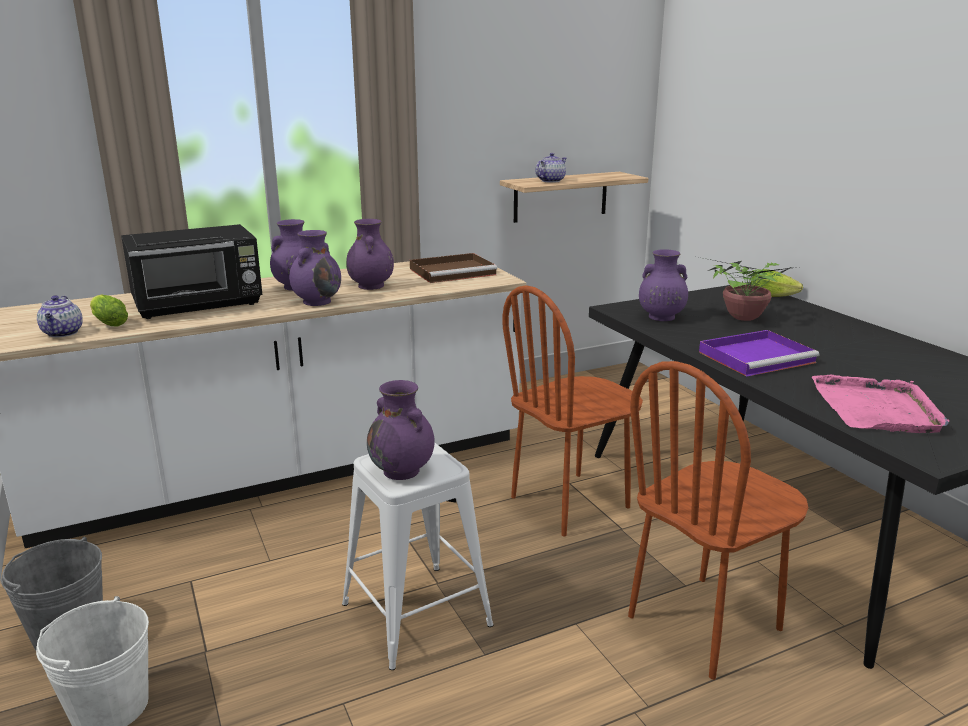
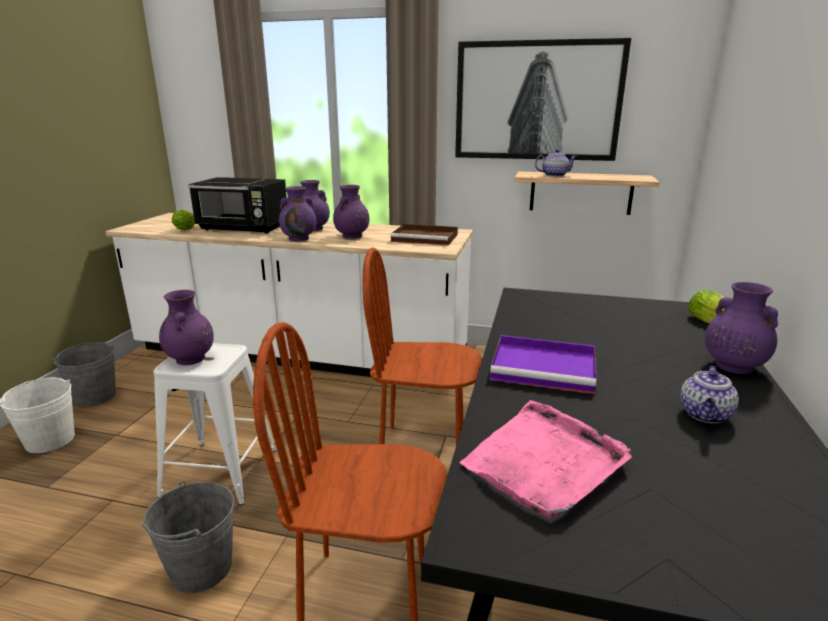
camera: 40 degrees right, 0 degrees up
(63, 333) = (159, 229): teapot -> teapot (705, 415)
(514, 100) = (537, 101): none -> picture
(550, 689) = (201, 568): none -> grey bucket
(660, 317) = (541, 310): purple vase -> purple vase (732, 366)
(741, 316) = (623, 330): potted plant -> none

